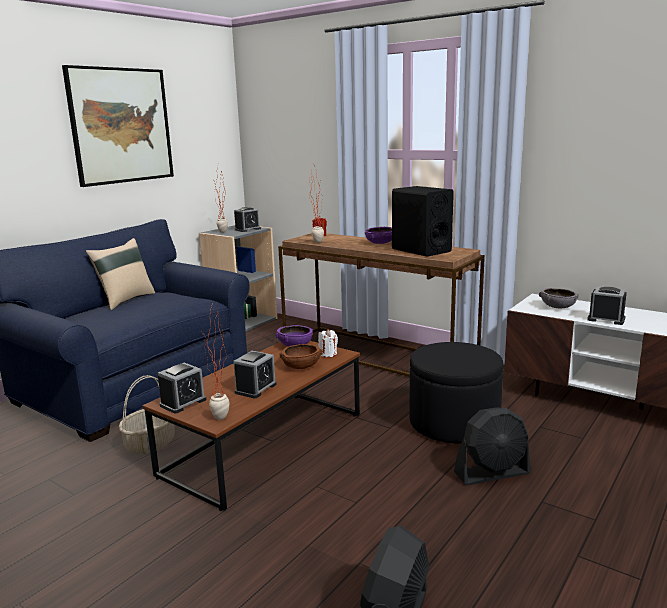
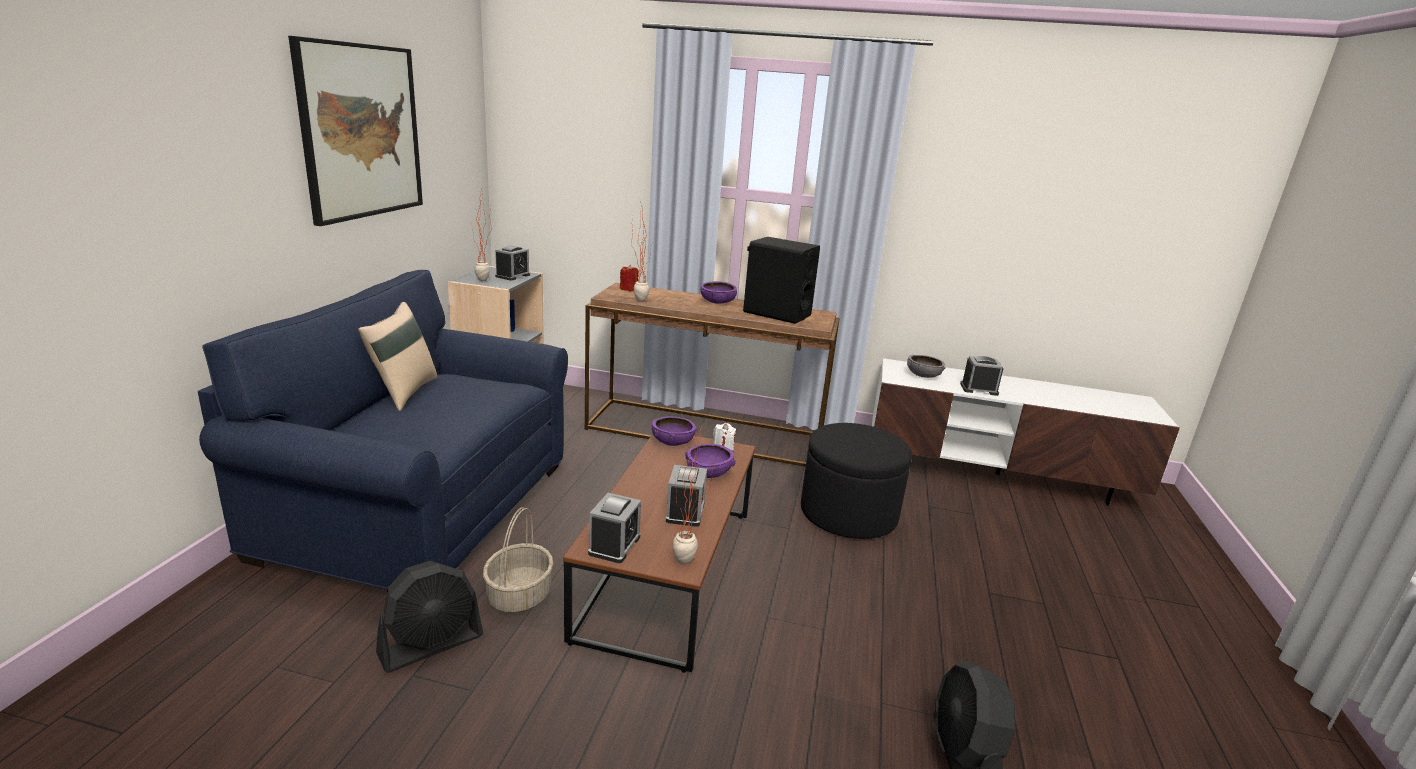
camera: 25 degrees left, 5 degrees up
(301, 366) = (709, 473): brown bowl -> purple bowl
(492, 473) = (925, 568): black fan -> black fan (431, 644)

